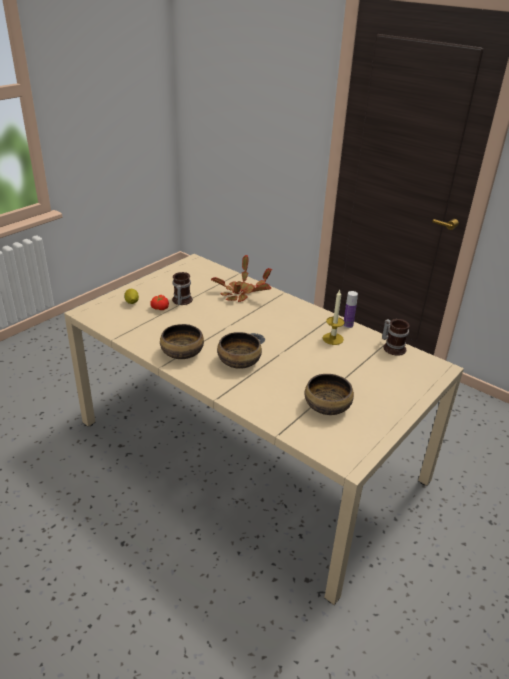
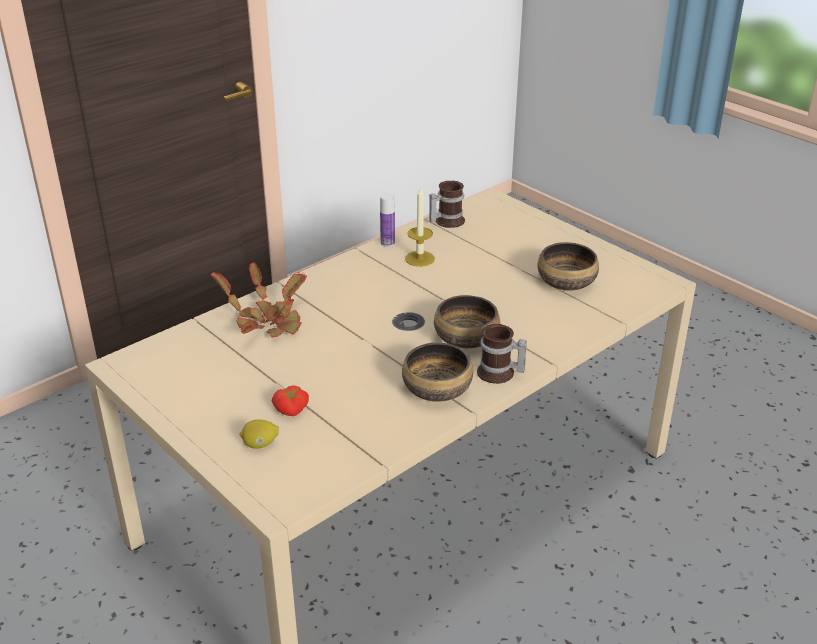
camera: 80 degrees left, 0 degrees up
(181, 301) = (272, 386): mug -> mug (499, 374)

